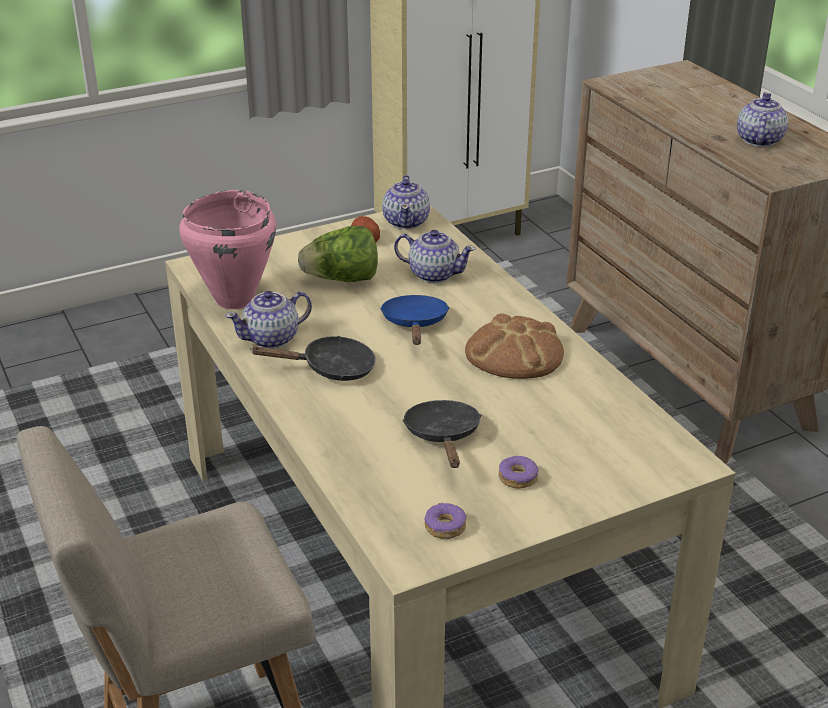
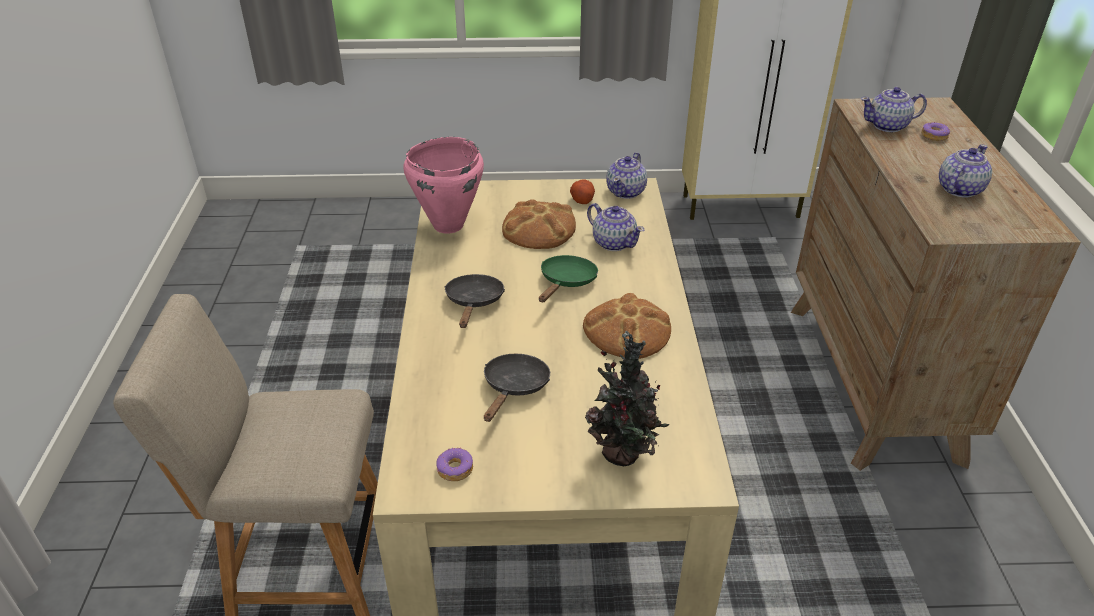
camera: 25 degrees right, 5 degrees up
(272, 338) = (450, 265): teapot -> teapot (888, 126)
(331, 368) = (474, 302): black frying pan -> black frying pan turned 105 degrees counterclockwise
(342, 279) = (539, 229): lettuce -> bread
(415, 324) = (566, 282): blue frying pan -> green frying pan
(518, 478) = (545, 445): donut -> donut (934, 136)
(601, 463) = (624, 455): none -> potted plant

